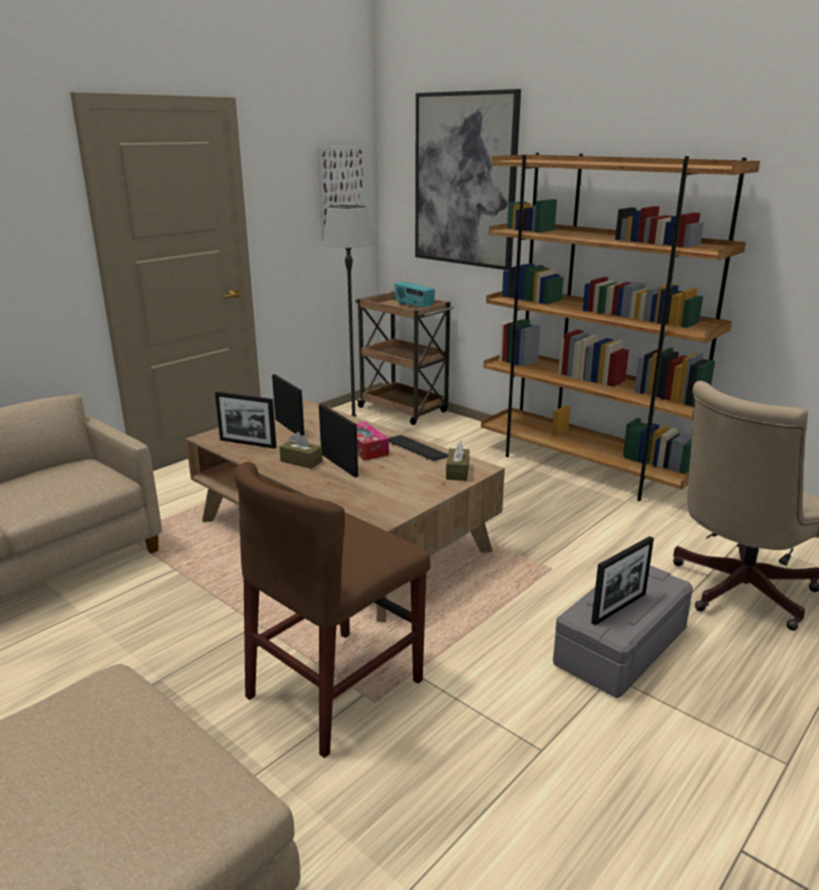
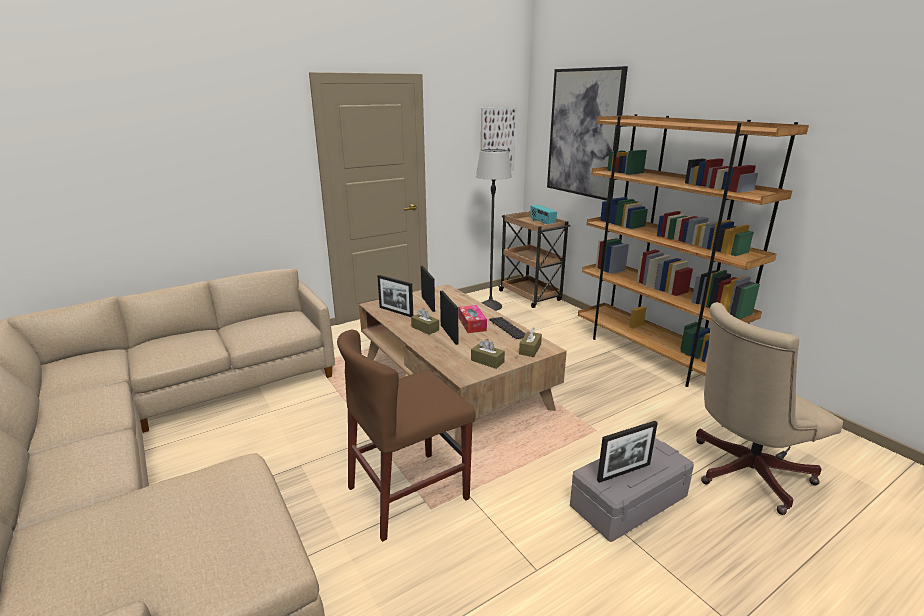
camera: 15 degrees right, 0 degrees up
(408, 493) = (487, 361): none -> brown tissue box

